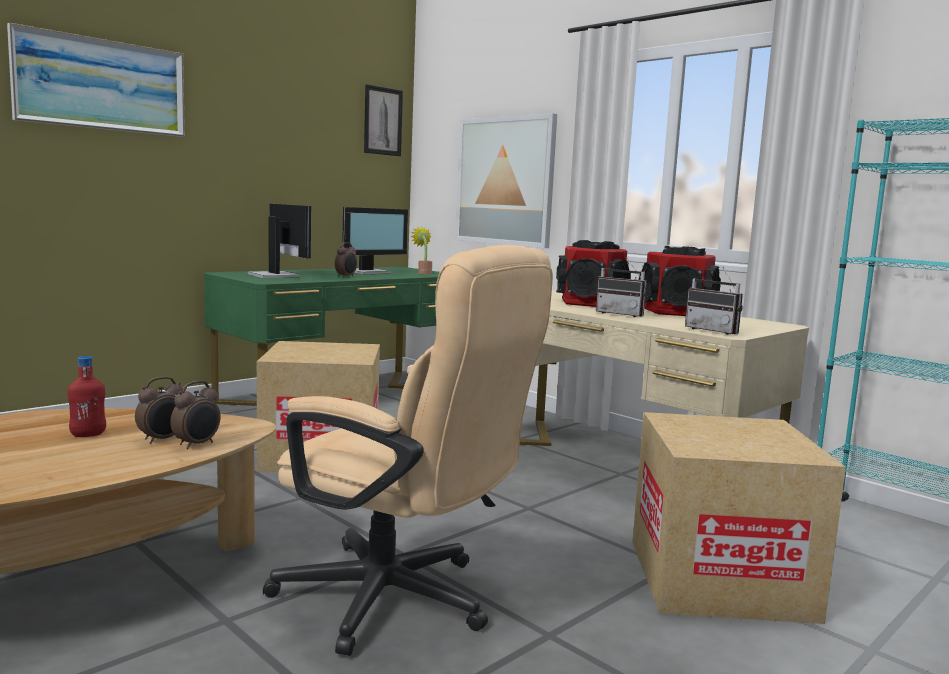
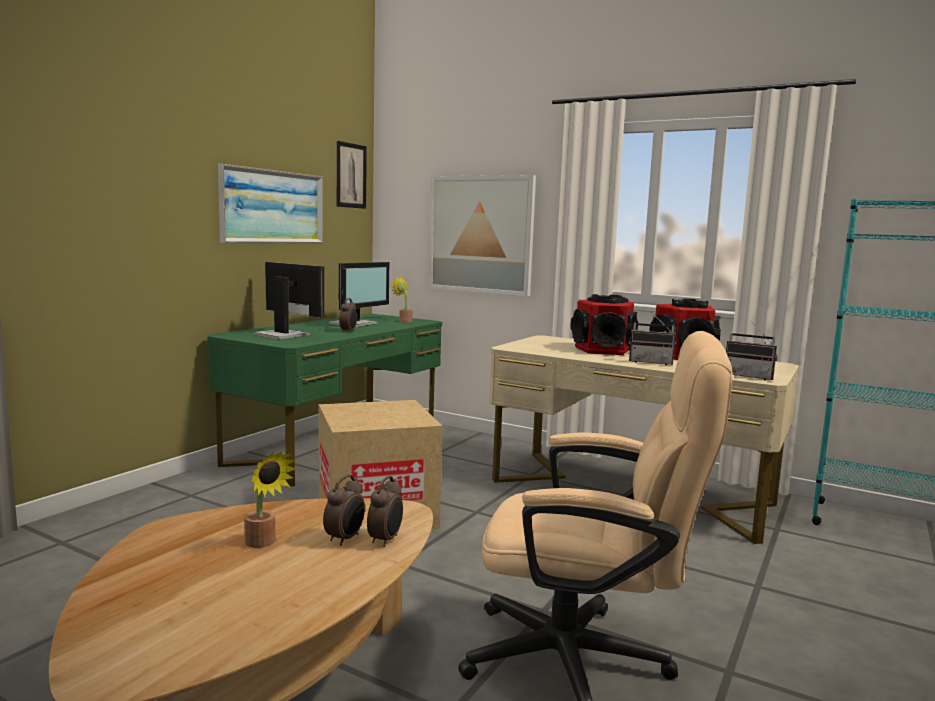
camera: 15 degrees left, 0 degrees up
(88, 435) = (263, 543): red bottle -> potted plant
(101, 85) = (106, 146): picture -> picture (273, 207)
(719, 579) = (801, 592): cardboard box -> none

